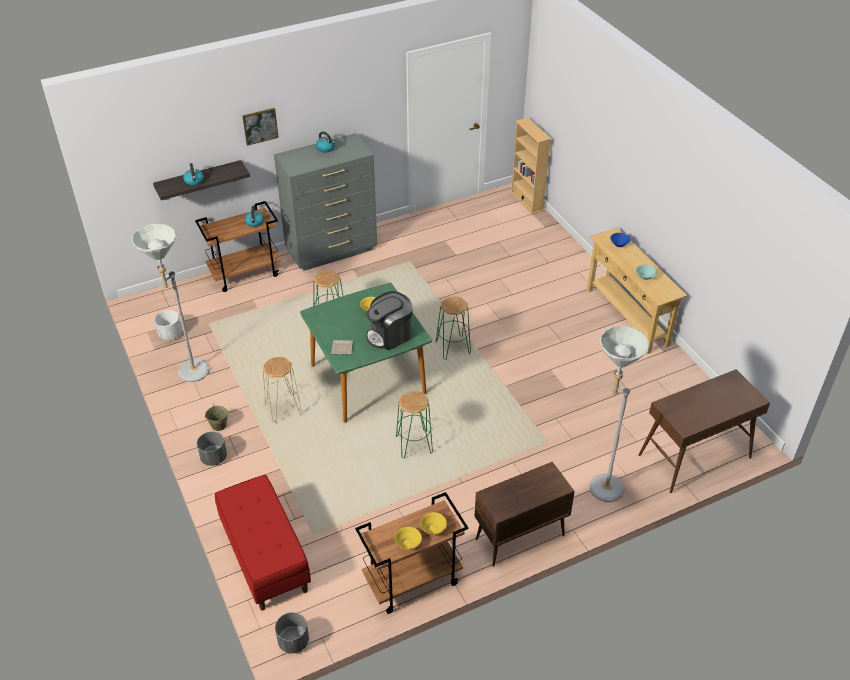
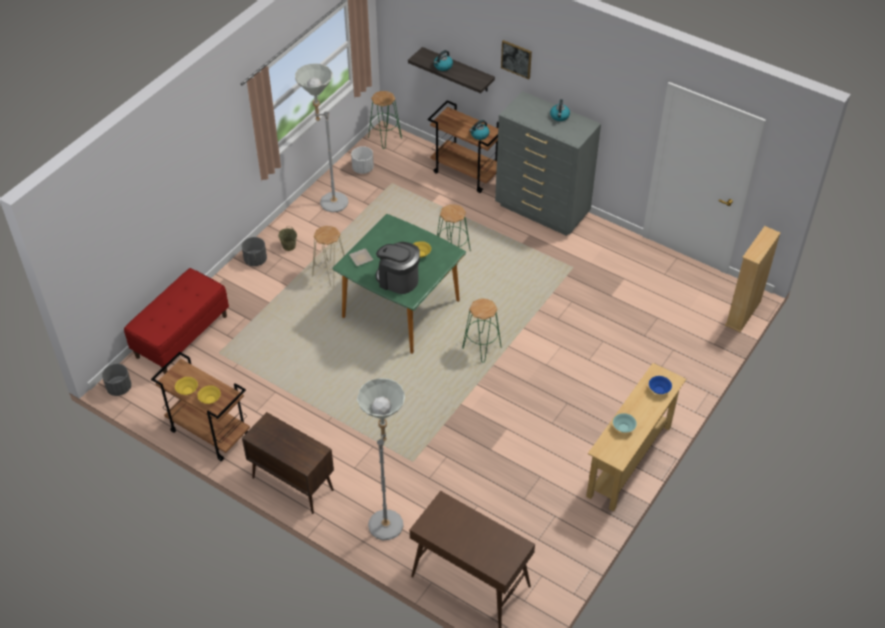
camera: 60 degrees right, 5 degrees up
(413, 444) = (348, 371): green stool -> green stool (384, 137)

